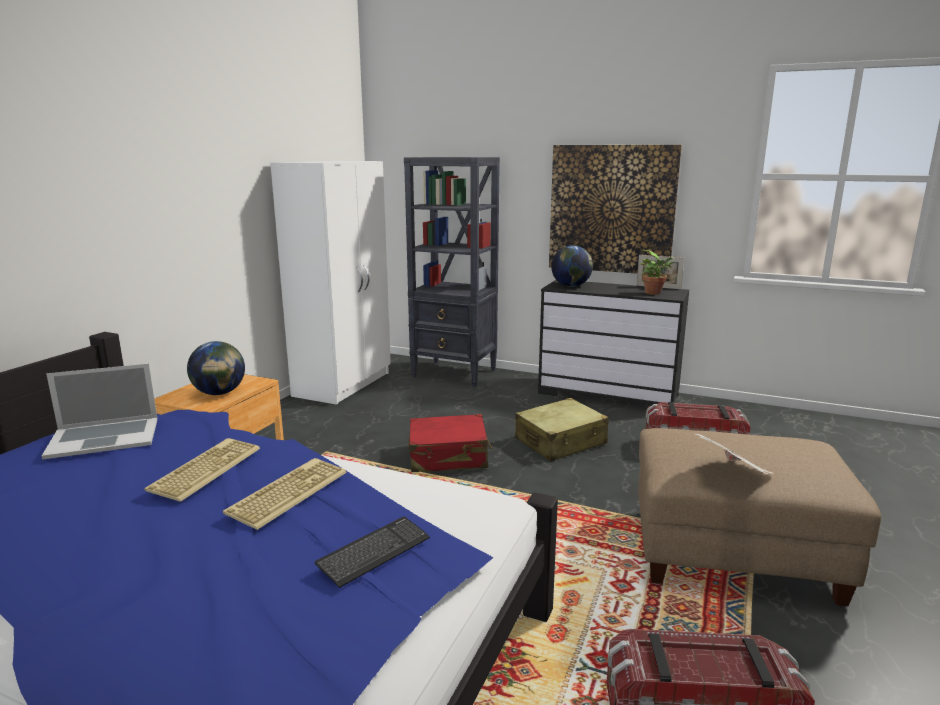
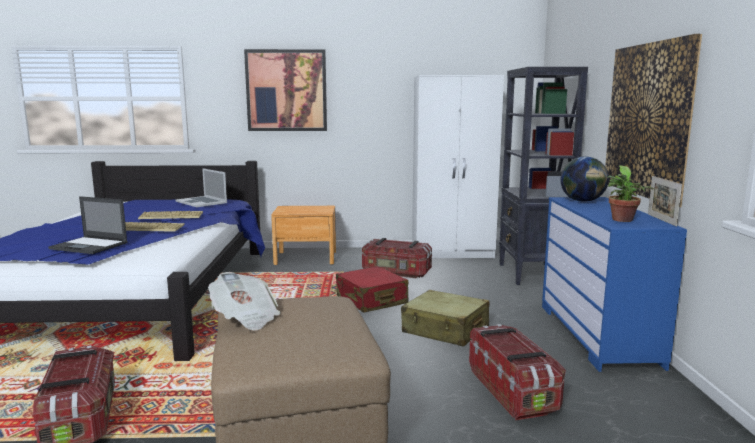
camera: 65 degrees right, 5 degrees down
(111, 192) = (286, 90): none -> picture
(219, 393) = (299, 211): globe -> none
(371, 425) = (396, 272): none -> storage box
(374, 552) = (90, 246): keyboard -> laptop
(608, 394) = (598, 334): black dresser -> blue dresser

